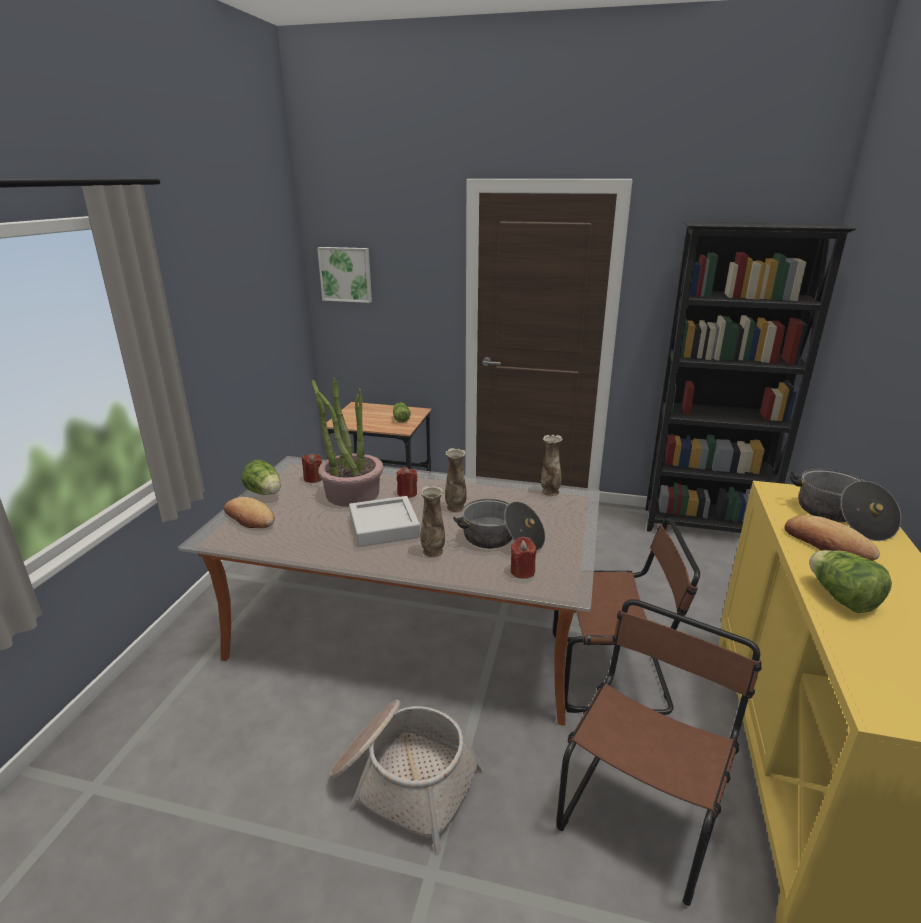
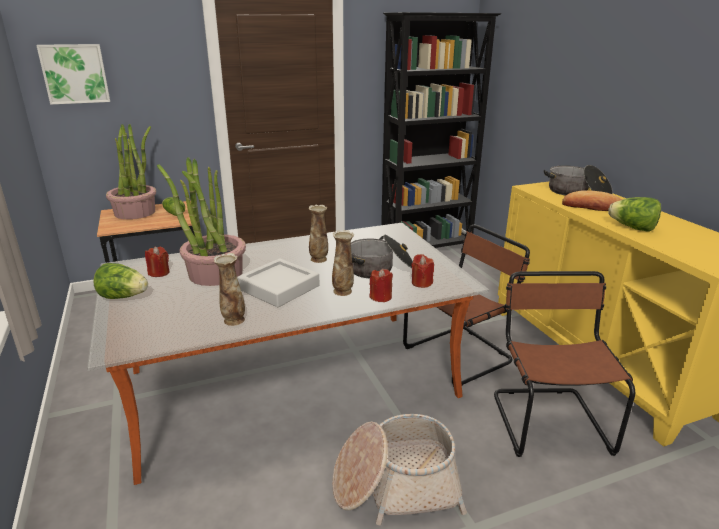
camera: 35 degrees left, 0 degrees up
(250, 518) = (137, 320): bread -> none
(373, 410) = (135, 212): none -> potted plant
(407, 493) = (265, 260): red candle -> red candle (381, 297)
(549, 492) = (372, 232): vase -> vase (233, 320)

